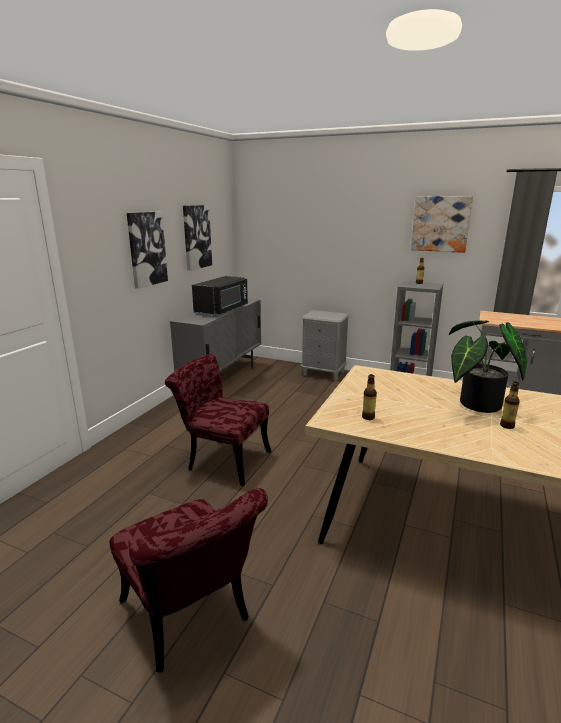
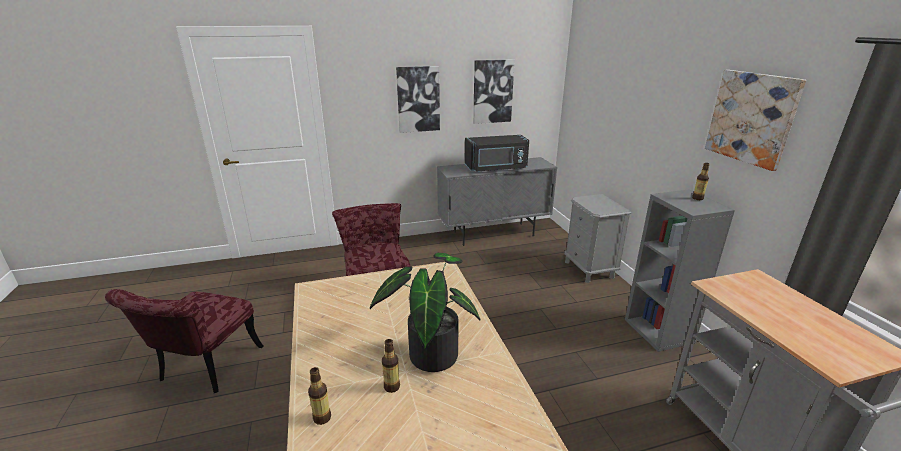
camera: 50 degrees right, 5 degrees up
(368, 417) = (335, 303): bottle -> bottle (322, 418)

